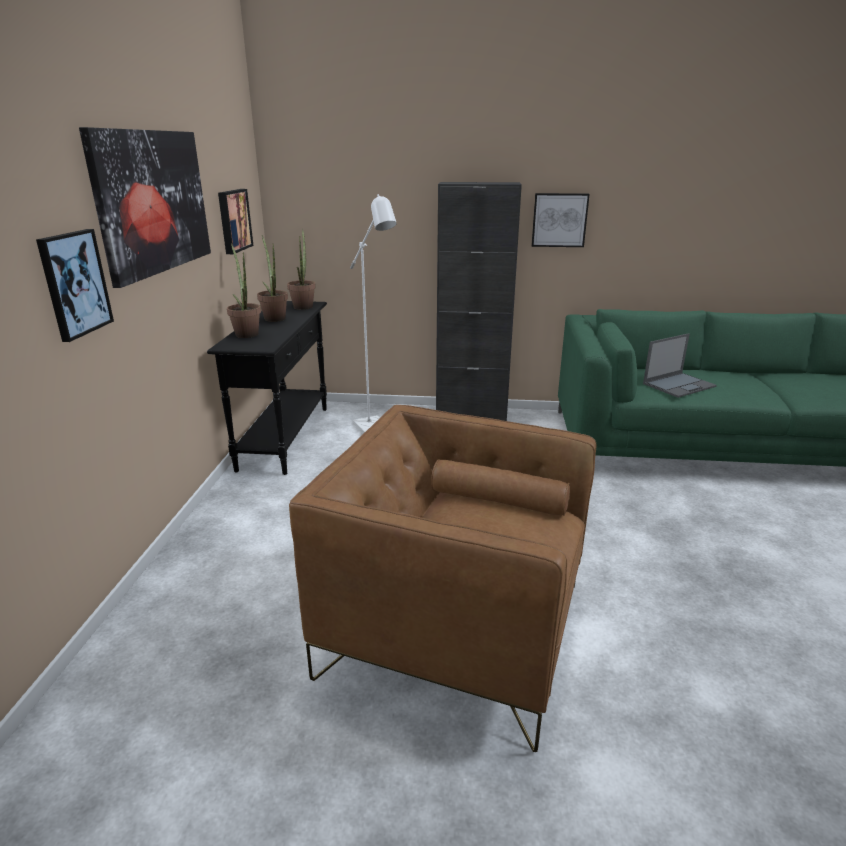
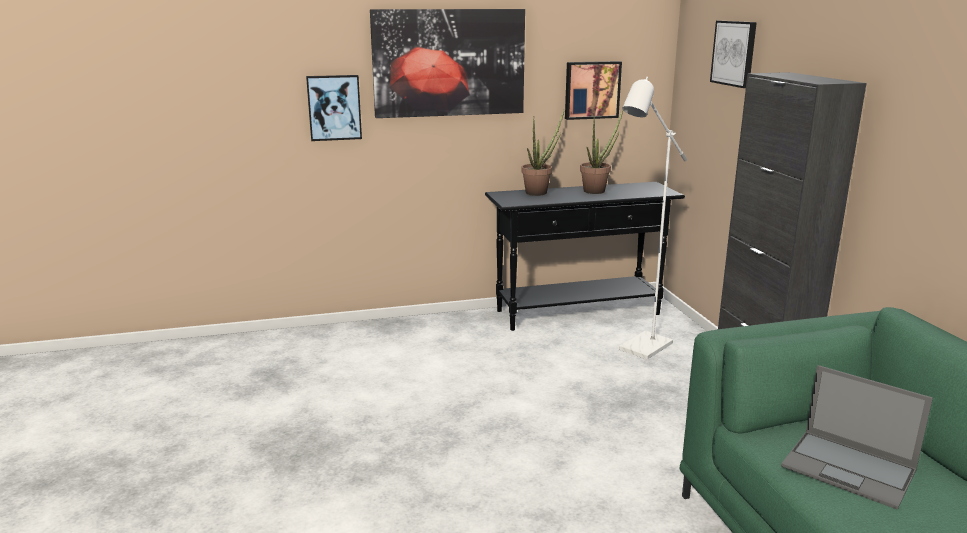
camera: 70 degrees right, 5 degrees down
(304, 306) = (652, 191): potted plant -> none
(453, 630) = (323, 455): brown armchair -> none
(559, 220) = (915, 150): picture -> picture (734, 53)

